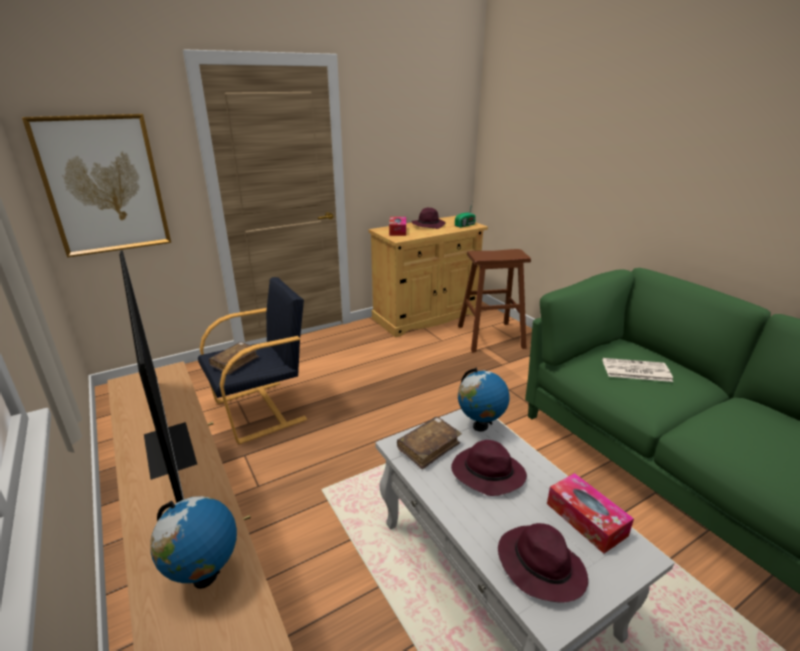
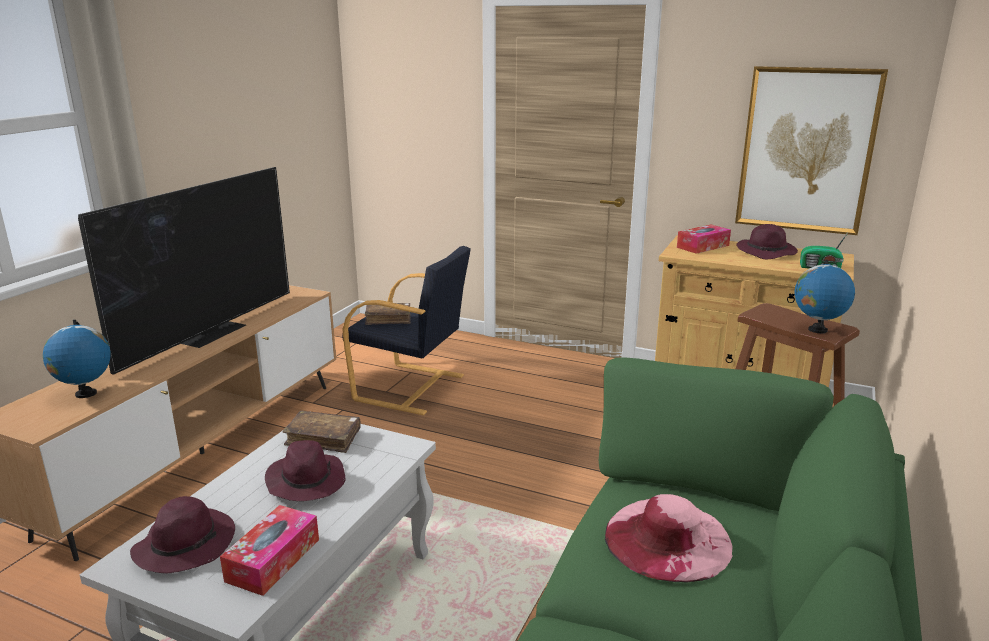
camera: 55 degrees right, 5 degrees down
(104, 185) = (397, 122): picture -> picture (806, 150)
(480, 426) = (388, 456): globe -> globe (817, 330)
(635, 371) = (667, 539): newspaper -> pink hat

